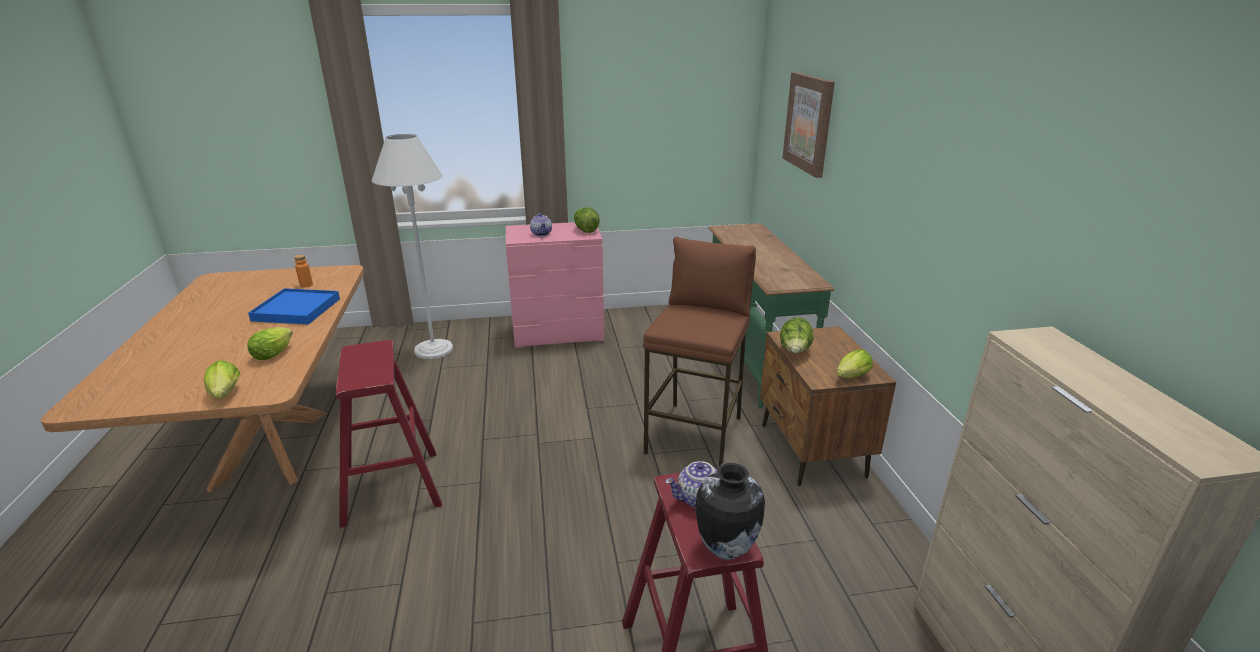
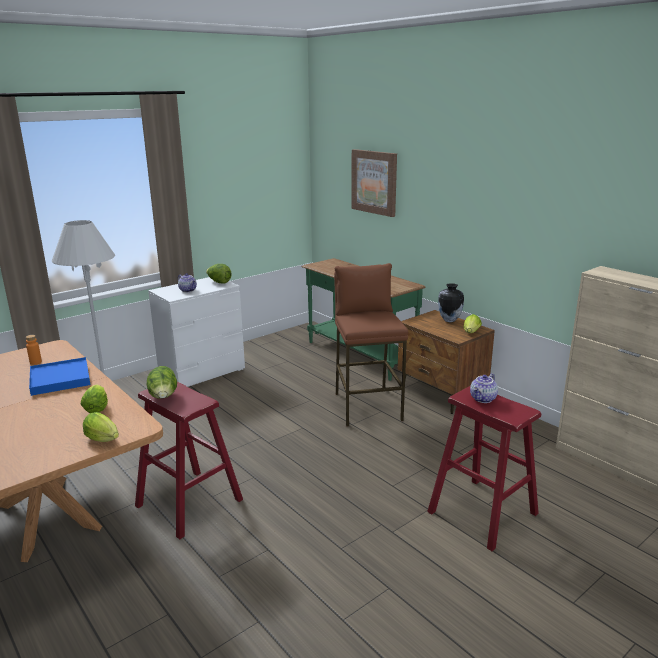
camera: 30 degrees left, 5 degrees down
(559, 333) = (202, 372): pink dresser -> white dresser
(725, 549) = (521, 413): vase -> vase (449, 320)
(795, 352) = (427, 328): lettuce -> lettuce (163, 397)

